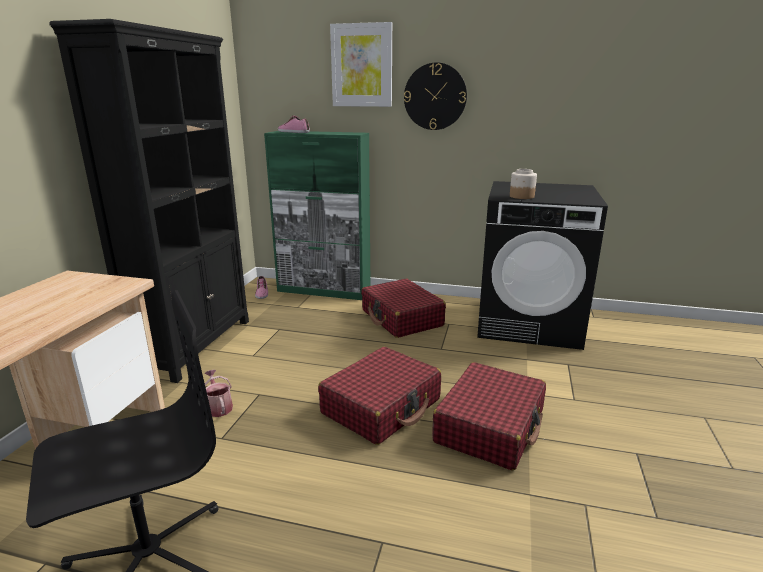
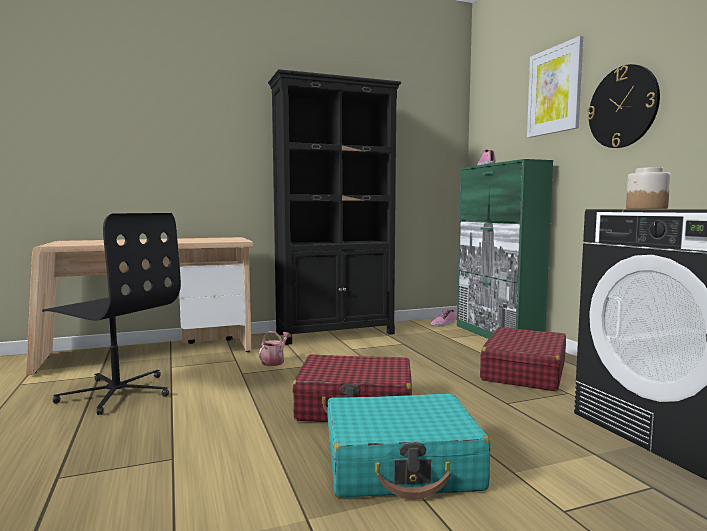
camera: 55 degrees right, 15 degrees down
(490, 427) = (402, 465): red suitcase -> turquoise suitcase

